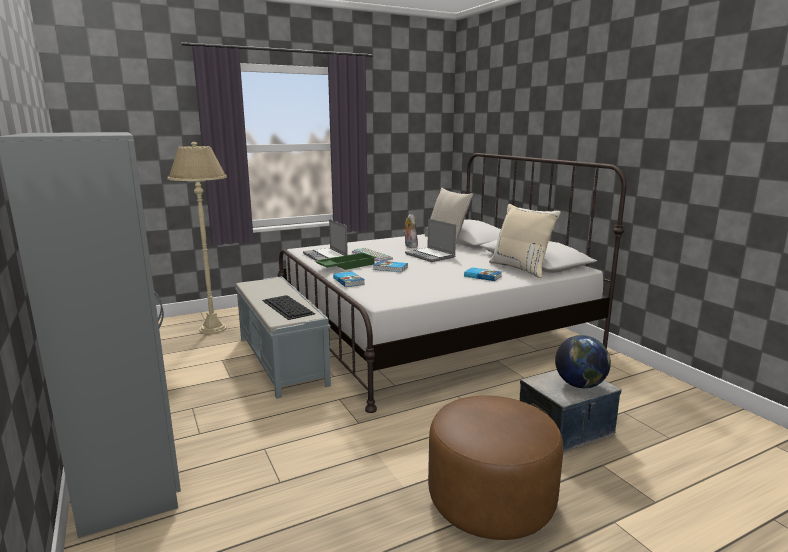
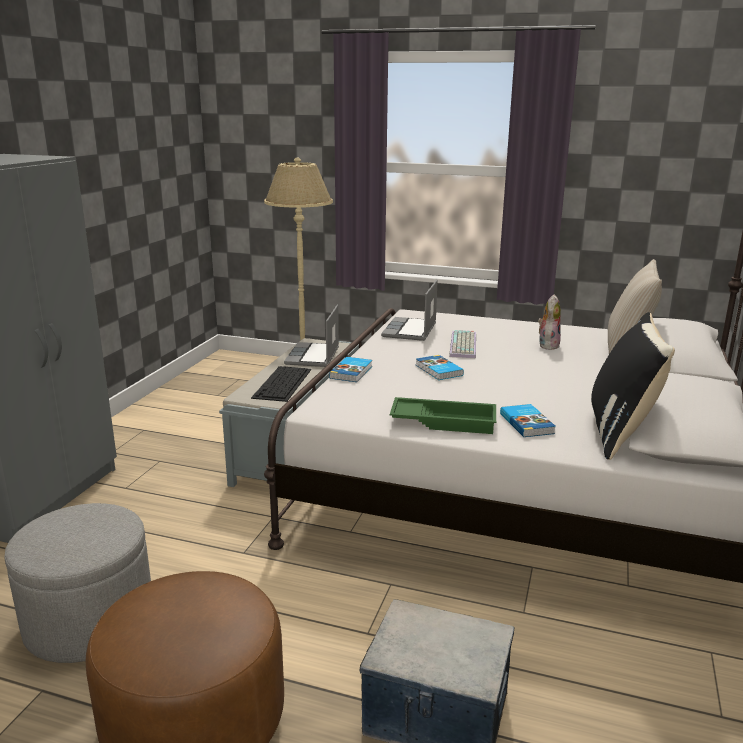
camera: 45 degrees right, 5 degrees up
(338, 505) = (90, 621): none -> grey ottoman
(345, 266) = (399, 350): green tray -> green tray (444, 421)
(431, 256) = (538, 368): laptop -> laptop (313, 356)
(521, 268) = (621, 433): beige pillow -> black pillow
(580, 385) = (447, 656): globe -> none

